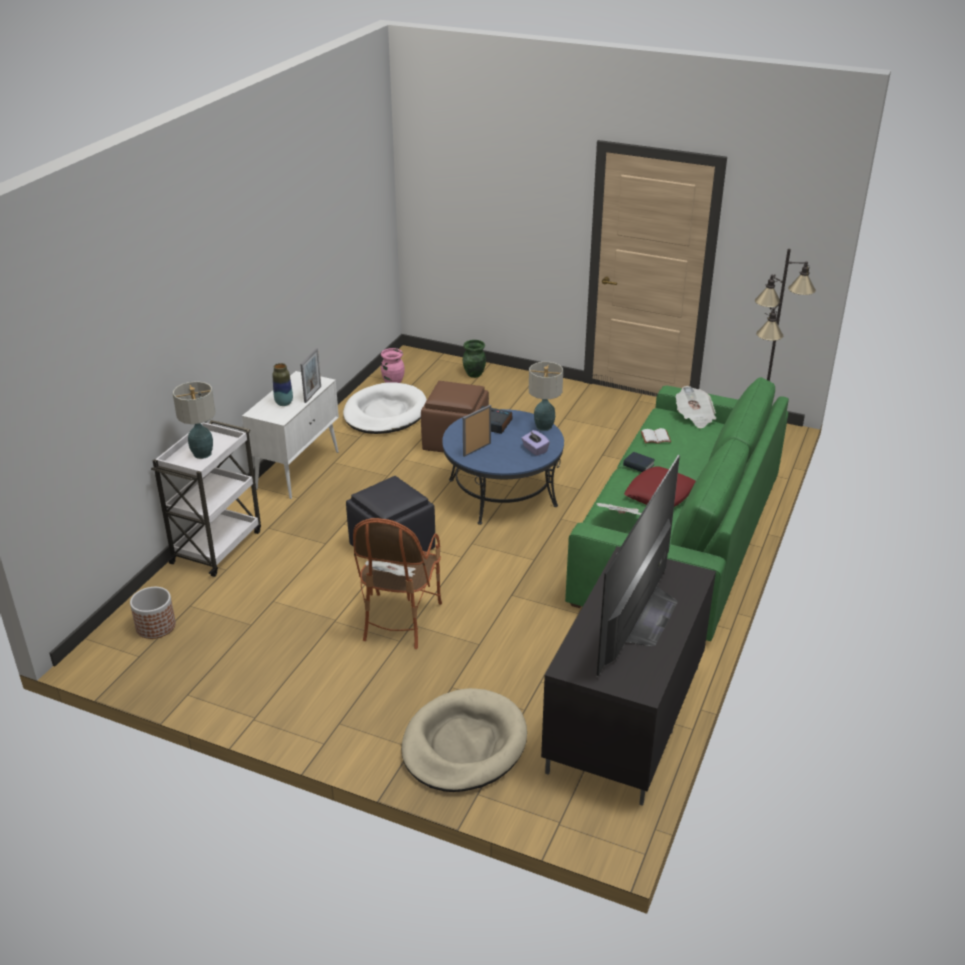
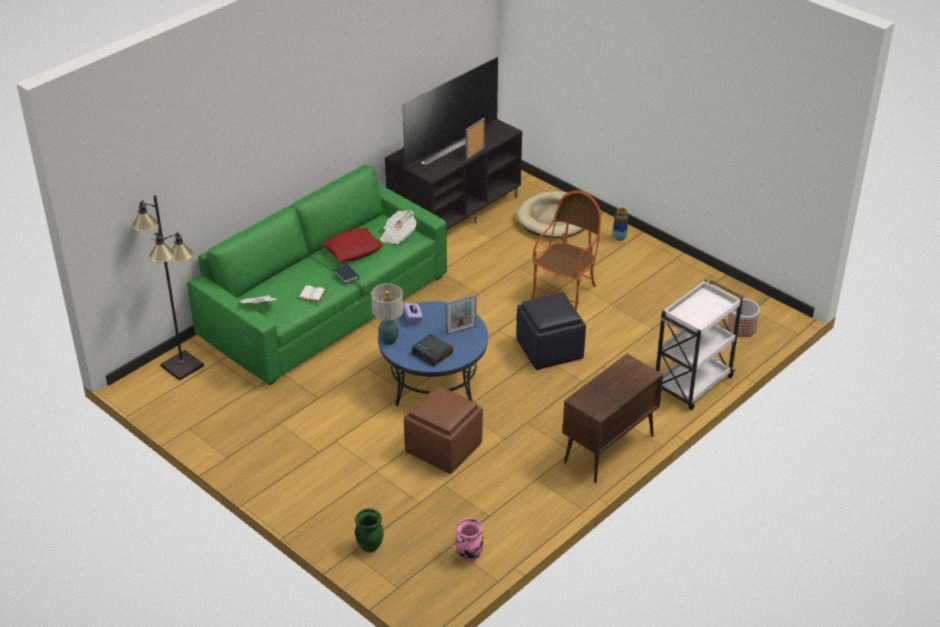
camera: 160 degrees left, 5 degrees up
(203, 453) = (701, 307): table lamp -> none
(284, 403) = (621, 379): vase -> vase (619, 238)
(298, 470) = (608, 450): white cabinet -> brown cabinet
(312, 394) = (591, 385): picture frame -> picture frame (475, 153)
(385, 413) = (497, 507): white dog bed -> none
(393, 579) = (572, 253): newspaper -> none

